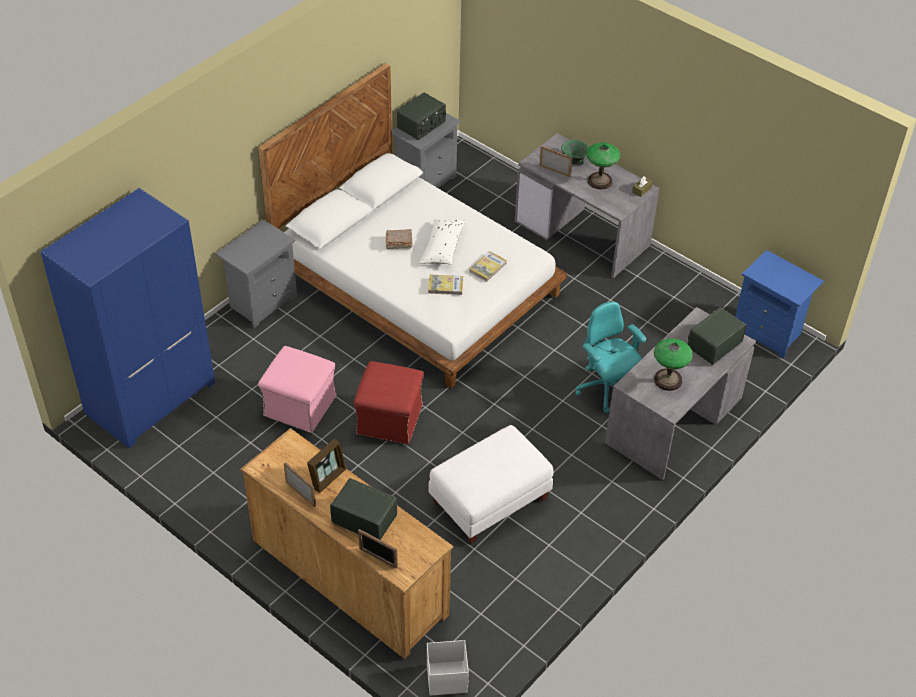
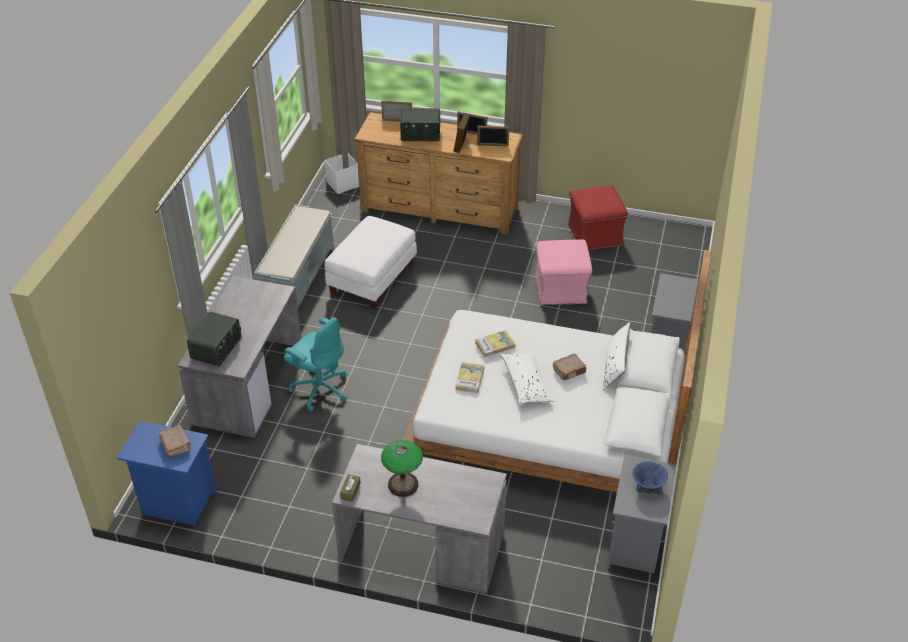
camera: 155 degrees right, 5 degrees down
(150, 397) = (674, 258): blue wardrobe -> none
(356, 234) = (615, 367): none -> white pillow
(389, 420) = (485, 303): red ottoman -> red ottoman (594, 235)
(422, 125) = (648, 486): radio -> blue bowl
(555, 170) = (460, 479): picture frame -> picture frame (492, 145)
(573, 160) = (447, 501): green bowl -> none
(574, 534) = (298, 278): none -> grey bench
(668, 380) = (249, 306): table lamp -> none
(771, 273) = (176, 444): none -> brown book

